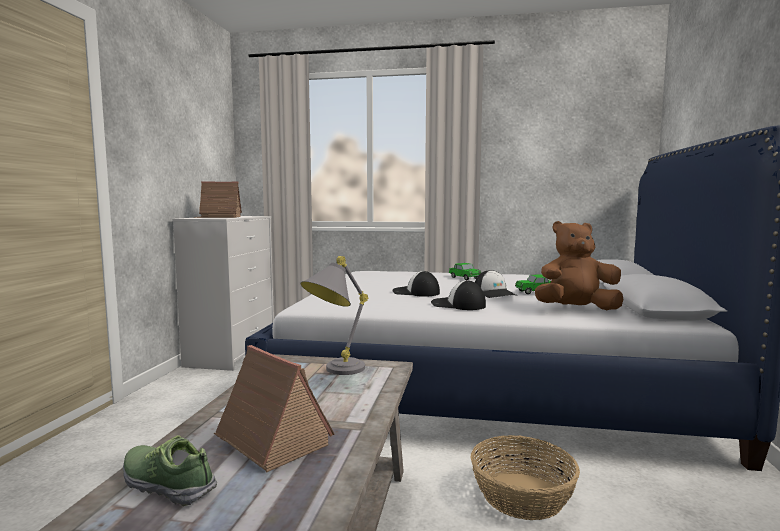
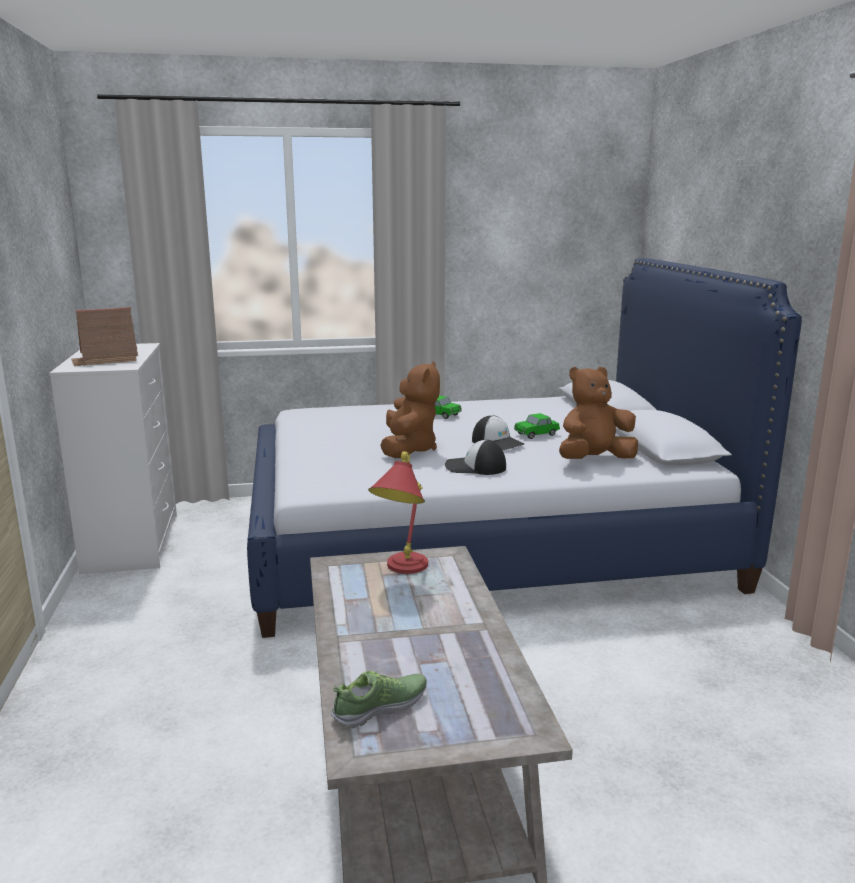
camera: 20 degrees left, 10 degrees up
(168, 483) = (381, 708): shoe -> shoe turned 135 degrees clockwise
(271, 440) = (422, 654): toy house -> none
(334, 372) = (401, 571): grey table lamp -> red table lamp
(415, 293) = (408, 449): cap -> brown plush toy
(522, 495) = (576, 654): basket -> none

